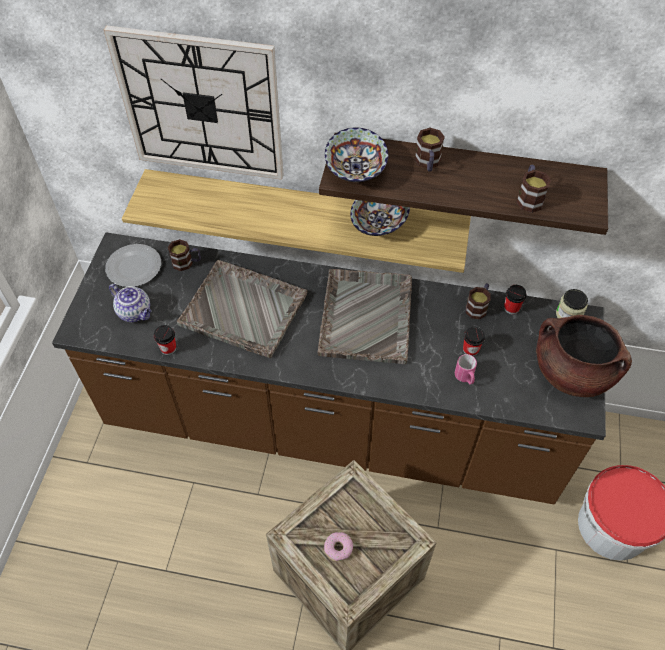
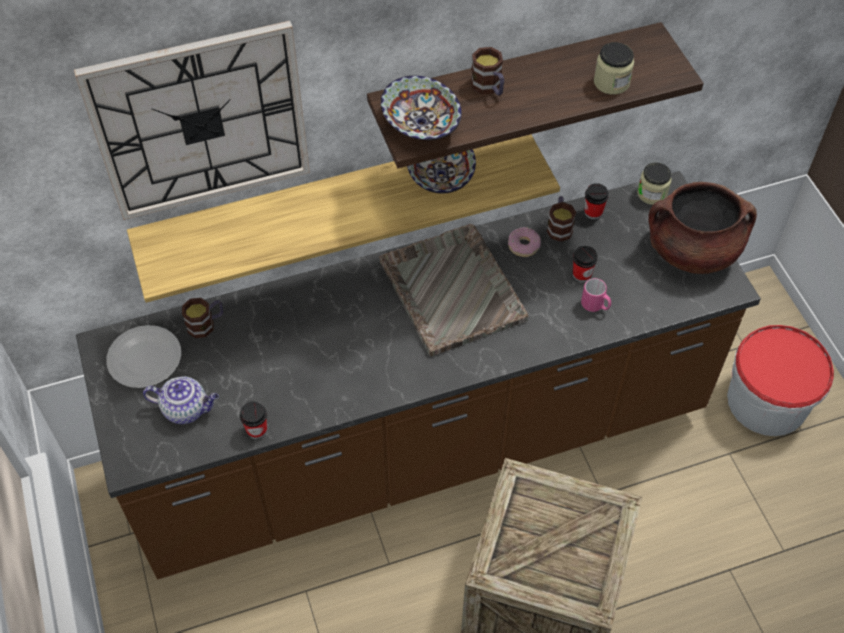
camera: 30 degrees left, 0 degrees up
(244, 310) = (313, 346): grey tray -> none
(338, 548) = (550, 556): donut -> donut (523, 245)
(529, 197) = (611, 82): mug -> jar

